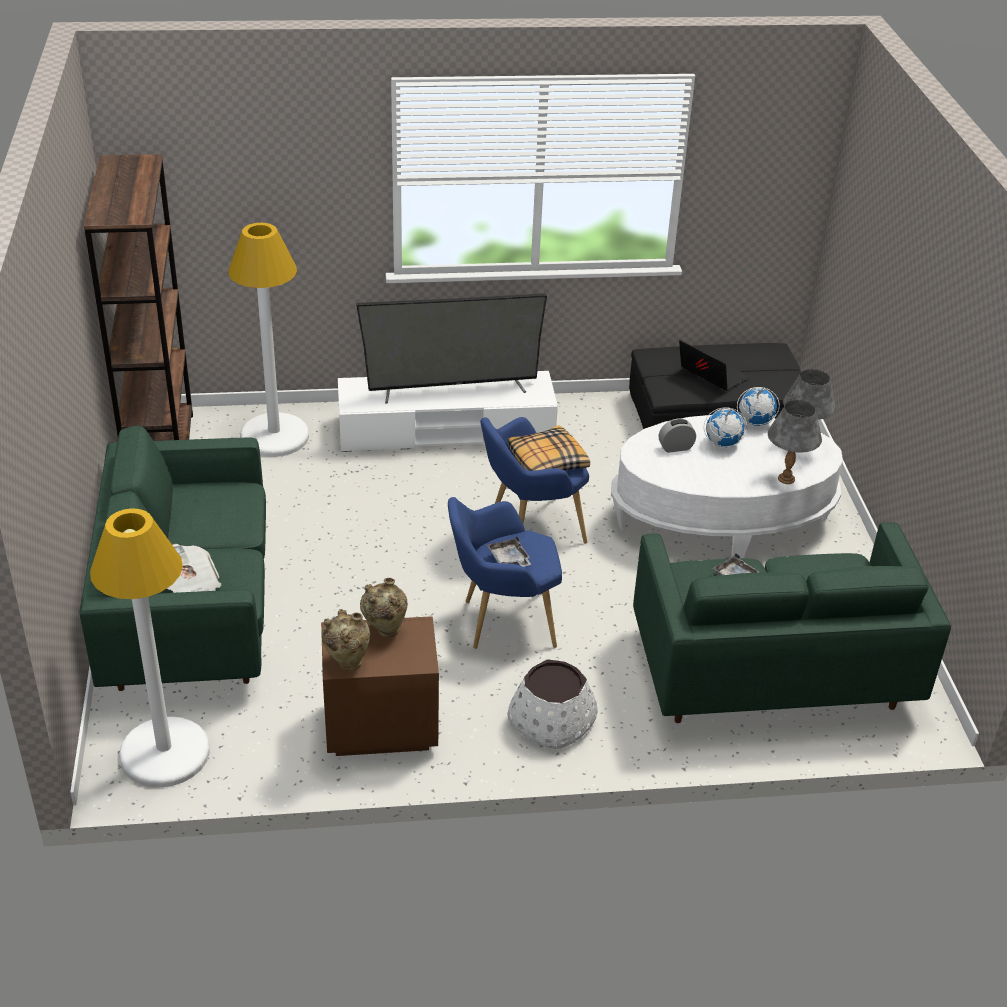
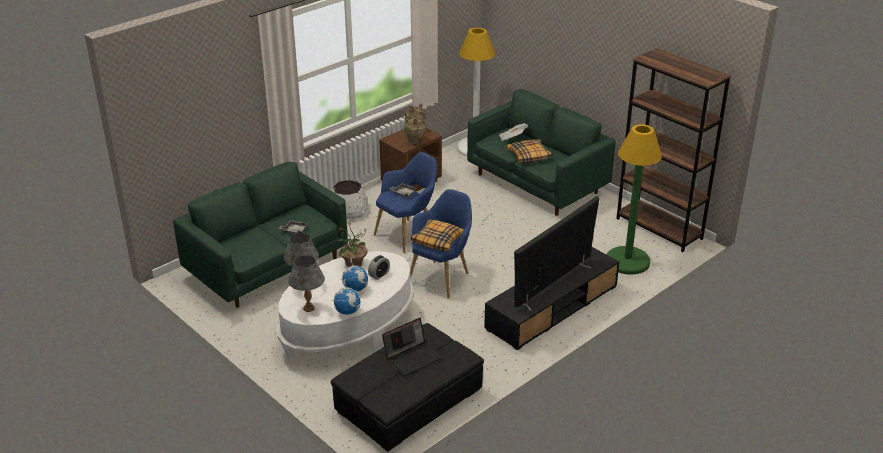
camera: 145 degrees right, 5 degrees down
(225, 537) = (529, 156): none -> pillow
(274, 436) = (627, 261): white floor lamp -> green floor lamp
(446, 430) = (552, 307): white tv stand -> black tv stand
(696, 477) = (353, 264): none -> potted plant
(710, 375) = (412, 357): laptop -> laptop turned 45 degrees counterclockwise

